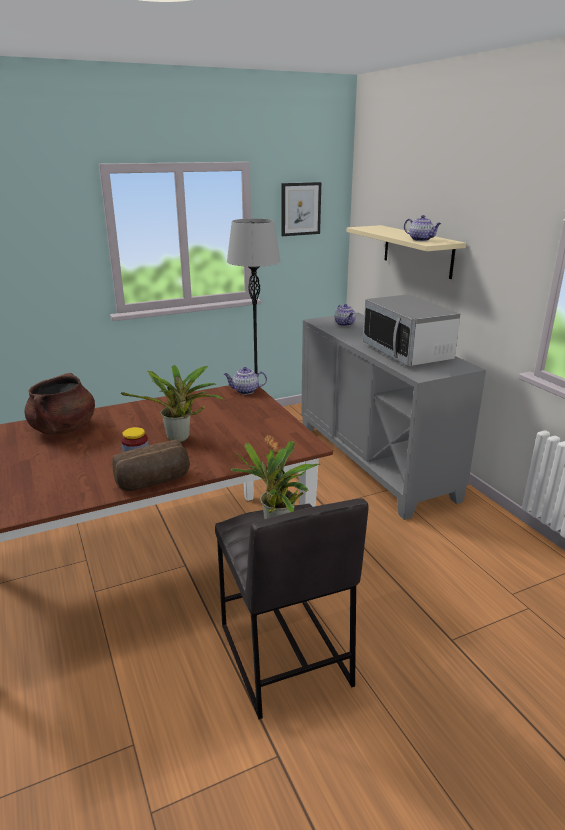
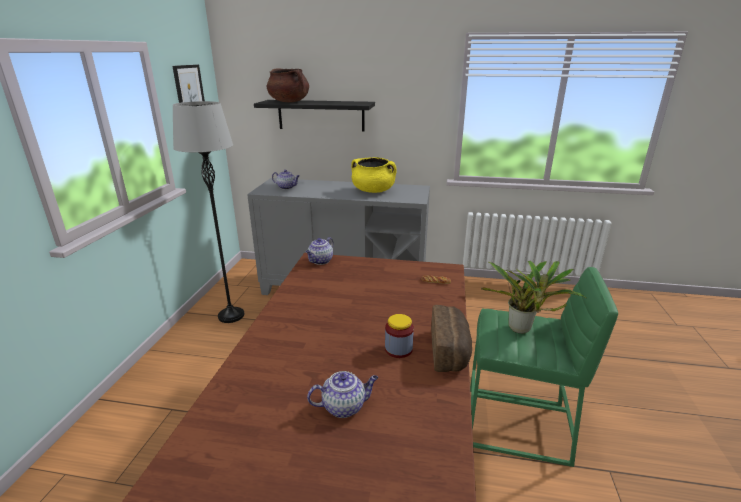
camera: 55 degrees left, 0 degrees up
(64, 429) = (265, 378): brown cooking pot -> brown cooking pot (289, 102)
(180, 439) = (379, 315): potted plant -> none
(283, 655) = (517, 425): grey stool -> green stool
(407, 353) = (373, 191): microwave -> yellow cooking pot
(417, 251) = (321, 115): beige shelf -> black shelf
(421, 240) = (347, 103): teapot -> teapot (344, 406)

